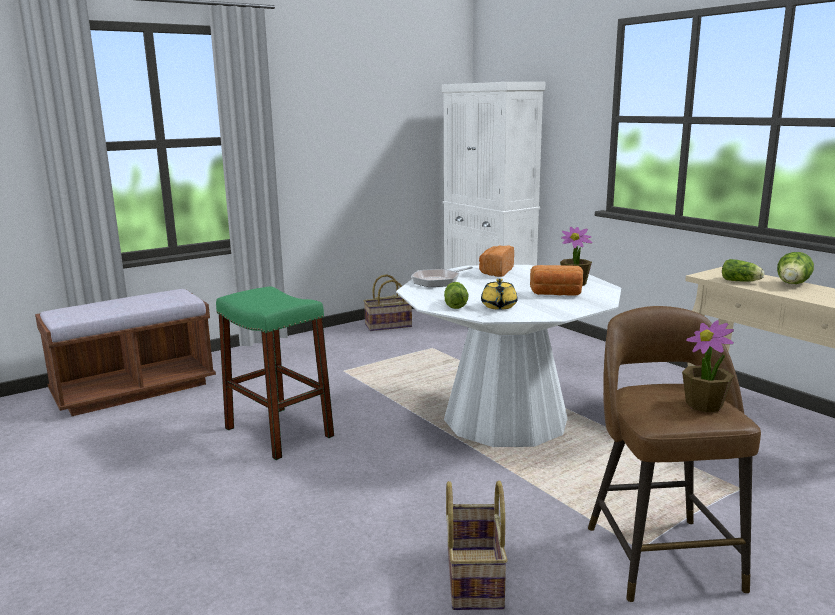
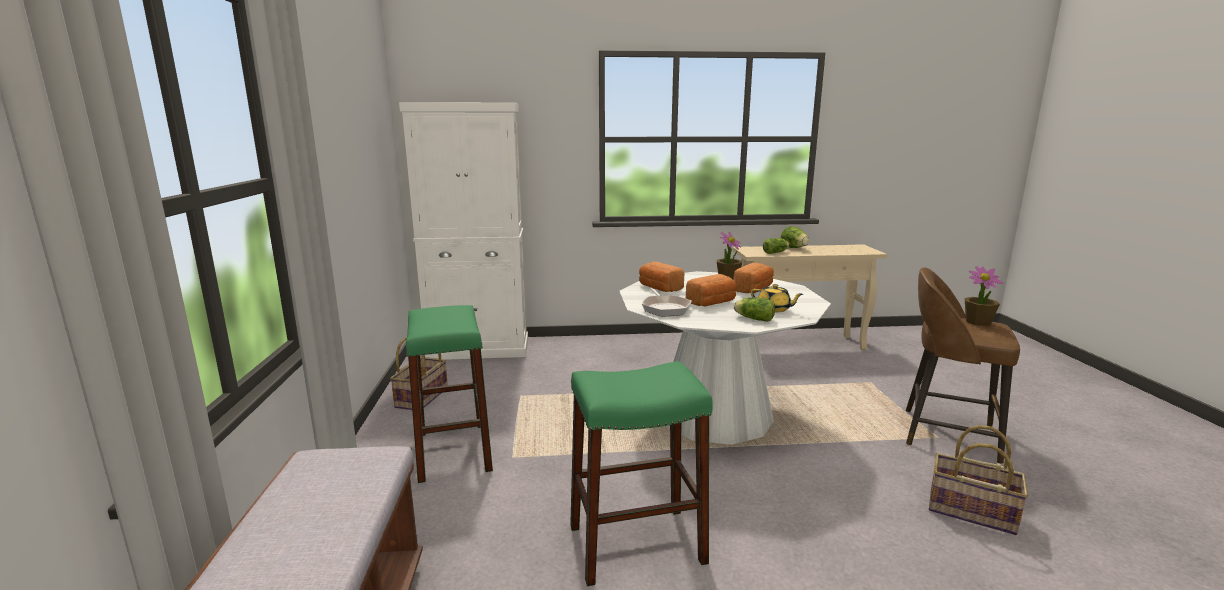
camera: 60 degrees left, 0 degrees up
(332, 354) = (453, 451): none -> green stool
(481, 289) = (712, 303): none -> bread

